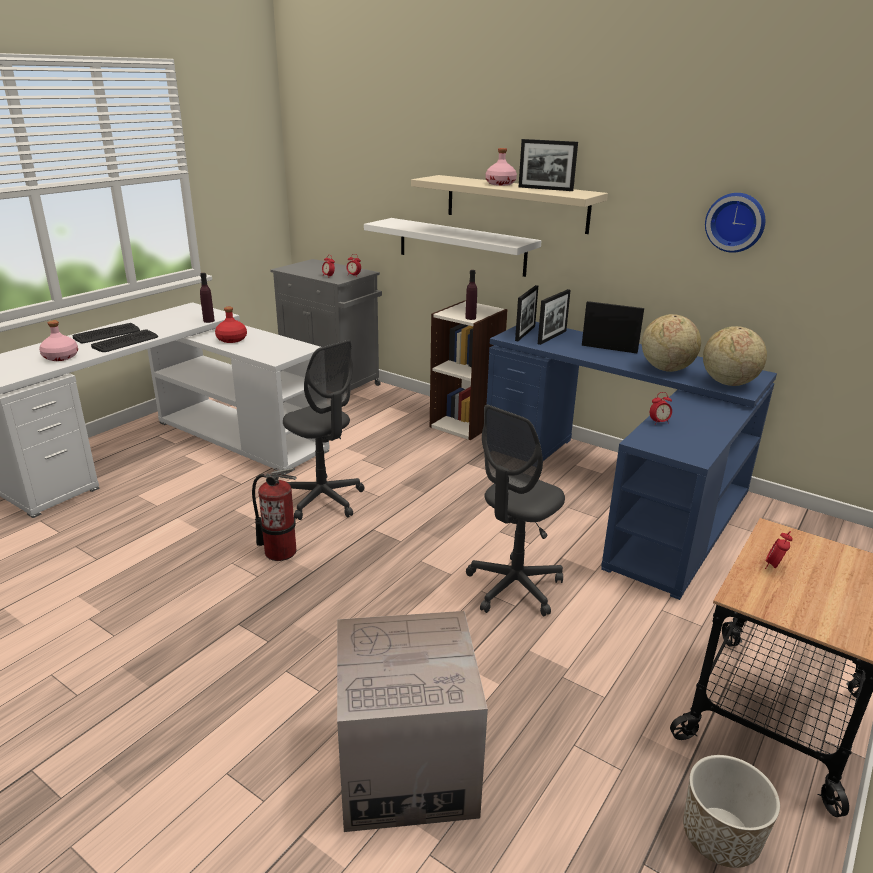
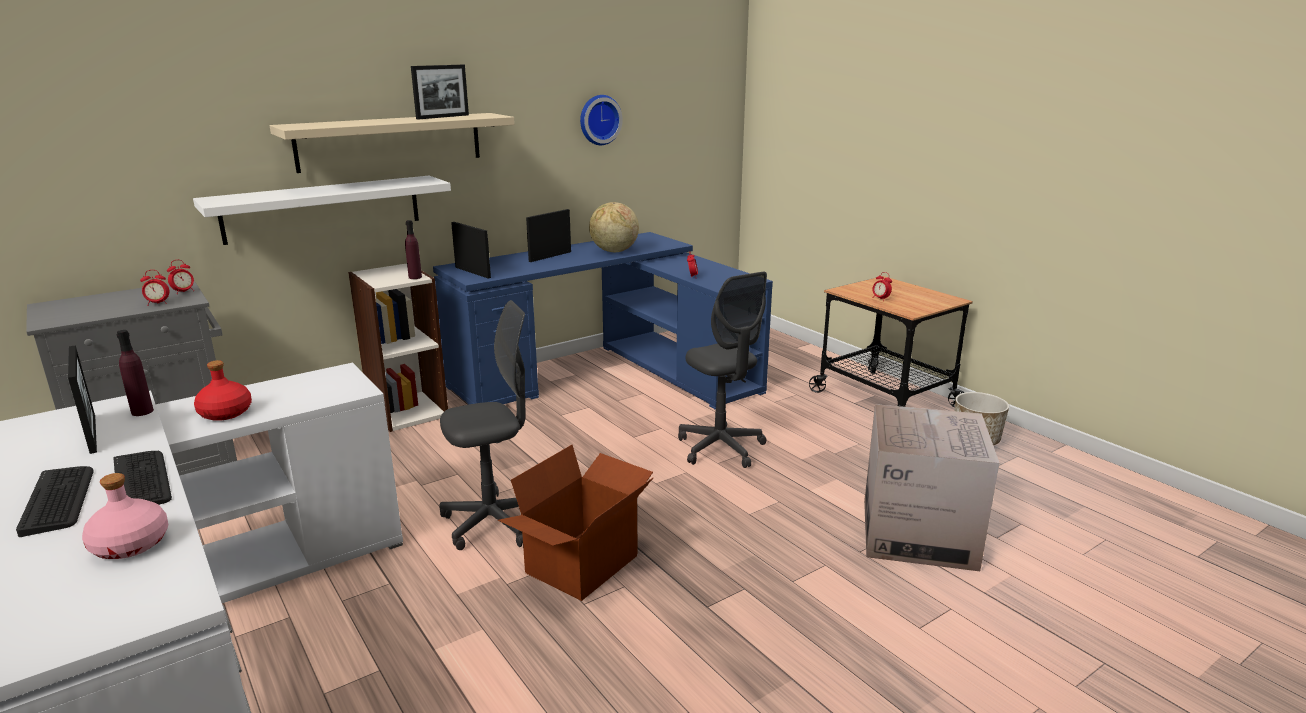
camera: 70 degrees left, 5 degrees down
(280, 551) = (583, 565): fire extinguisher -> cardboard box
(500, 184) = (387, 120): pink bottle -> none
(552, 337) = (497, 266): picture frame -> picture frame (92, 433)
(728, 383) = (657, 244): globe -> none

